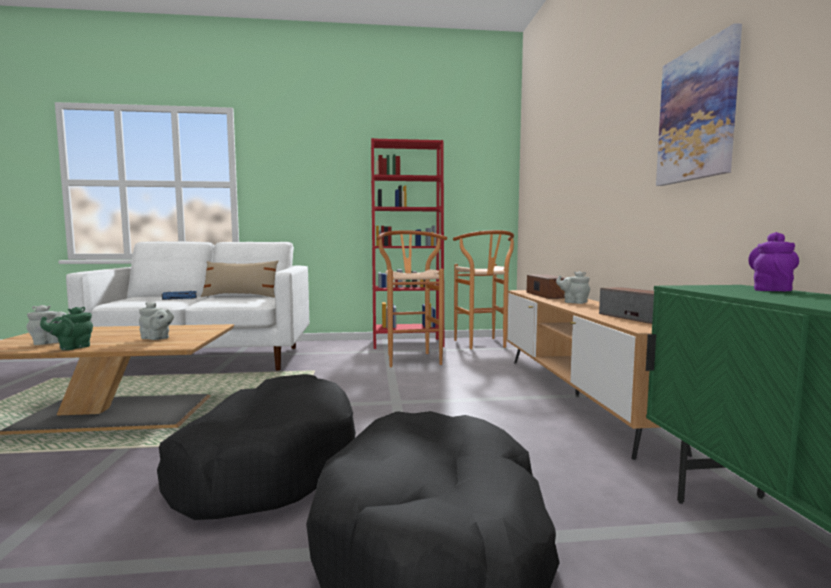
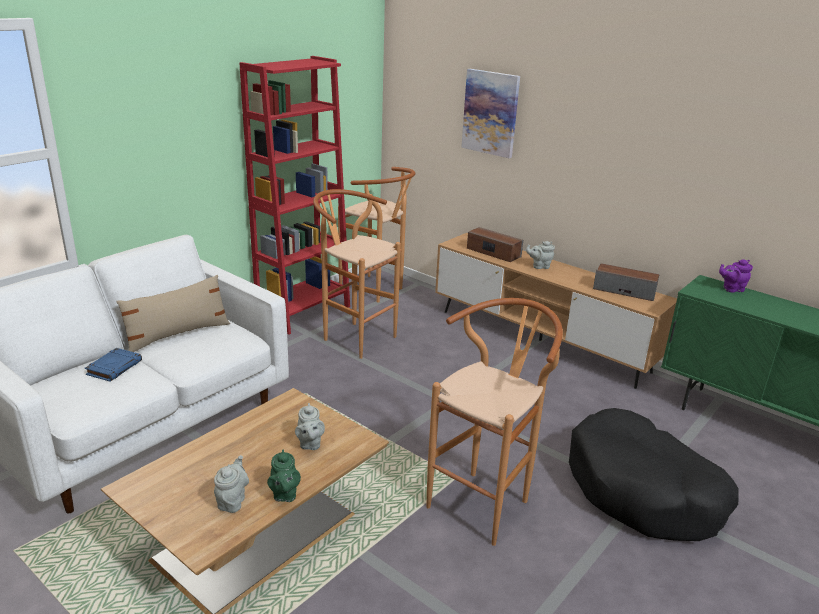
camera: 45 degrees left, 20 degrees up
(157, 338) = (309, 444): grey teapot -> grey teapot turned 105 degrees clockwise
(266, 464) = (485, 500): black dog bed -> brown stool
(697, 114) = (674, 150): picture -> picture (490, 113)
(771, 290) = (731, 289): purple teapot -> purple teapot turned 90 degrees counterclockwise

